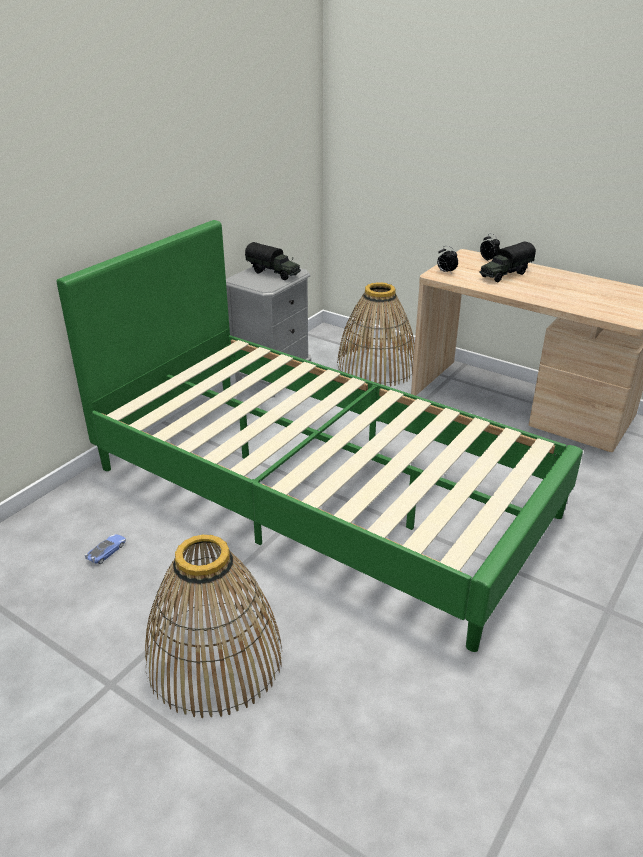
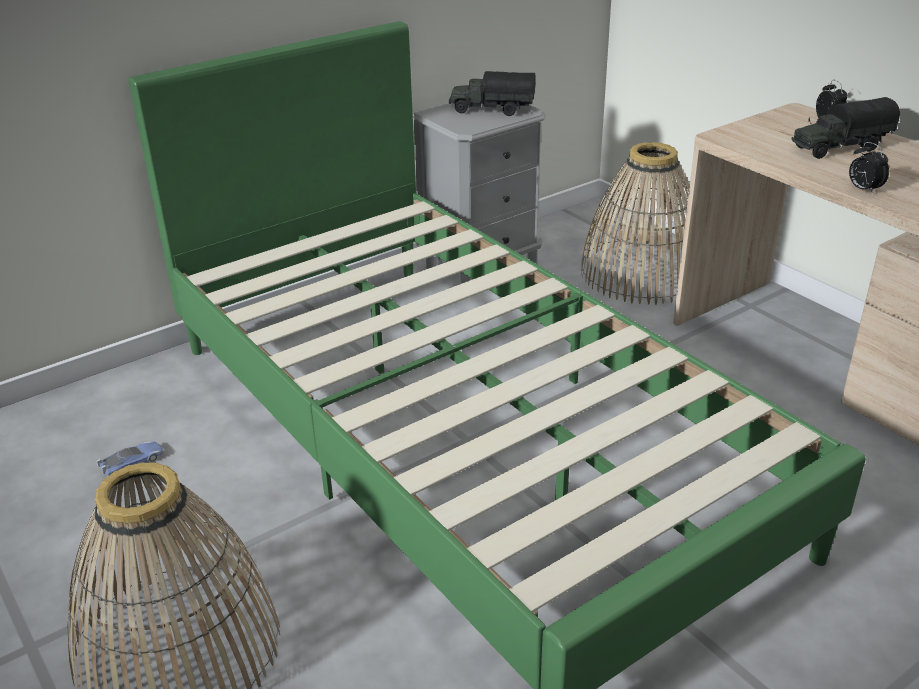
camera: 20 degrees right, 0 degrees up
(274, 273) = (491, 110): toy truck -> toy truck turned 135 degrees clockwise
(446, 272) = (741, 134): alarm clock -> alarm clock (863, 189)

